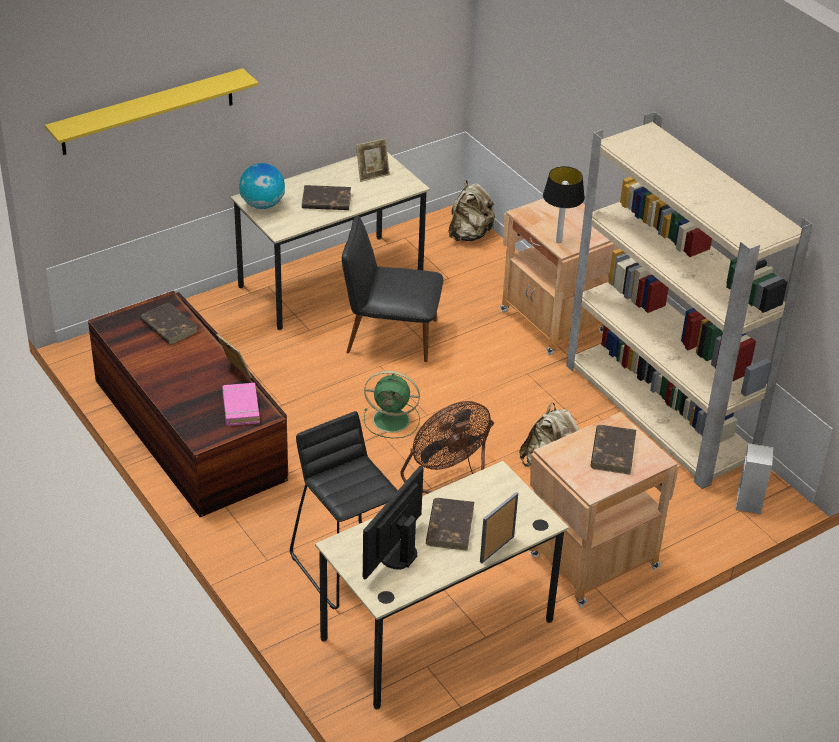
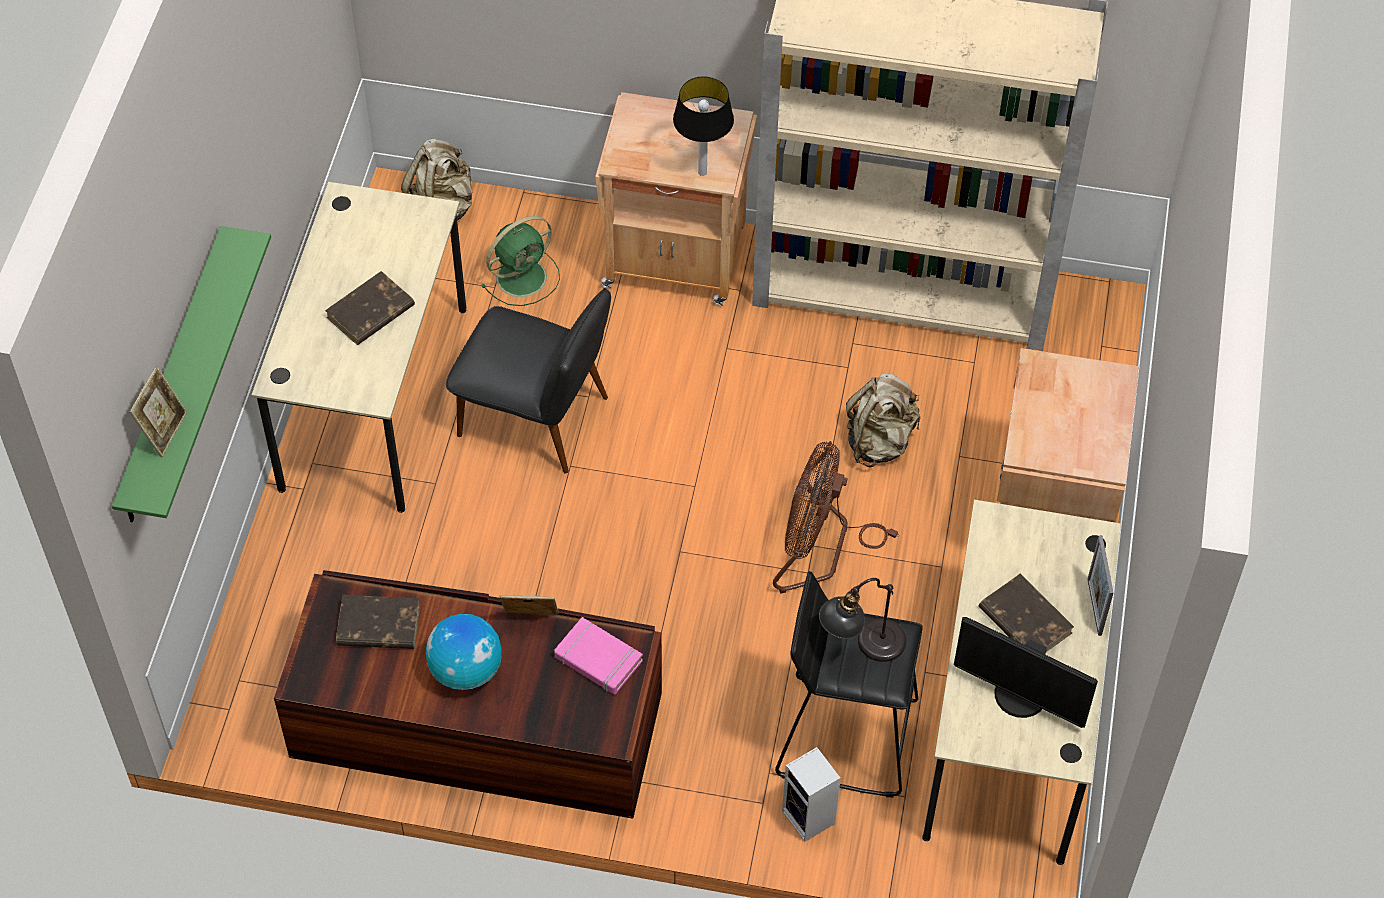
camera: 45 degrees left, 15 degrees up
(148, 112) = (173, 379): yellow shelf -> green shelf
(262, 205) = (306, 376): globe -> globe (466, 670)
(353, 479) = (862, 648): none -> grey table lamp
(372, 175) = (372, 232): picture frame -> picture frame (164, 431)
(391, 336) = (533, 416): black chair -> black chair turned 120 degrees counterclockwise
(393, 420) = (670, 524): green fan -> green fan (523, 276)
(396, 554) = (1019, 697): monitor -> monitor turned 45 degrees counterclockwise
(613, 451) = (1071, 402): brown book -> none
(749, 503) = (1100, 331): speaker -> speaker (810, 818)

